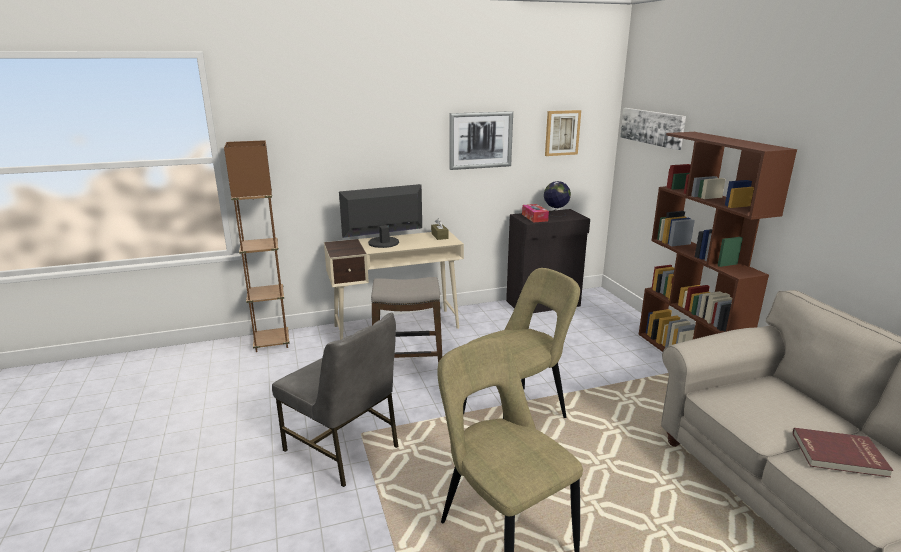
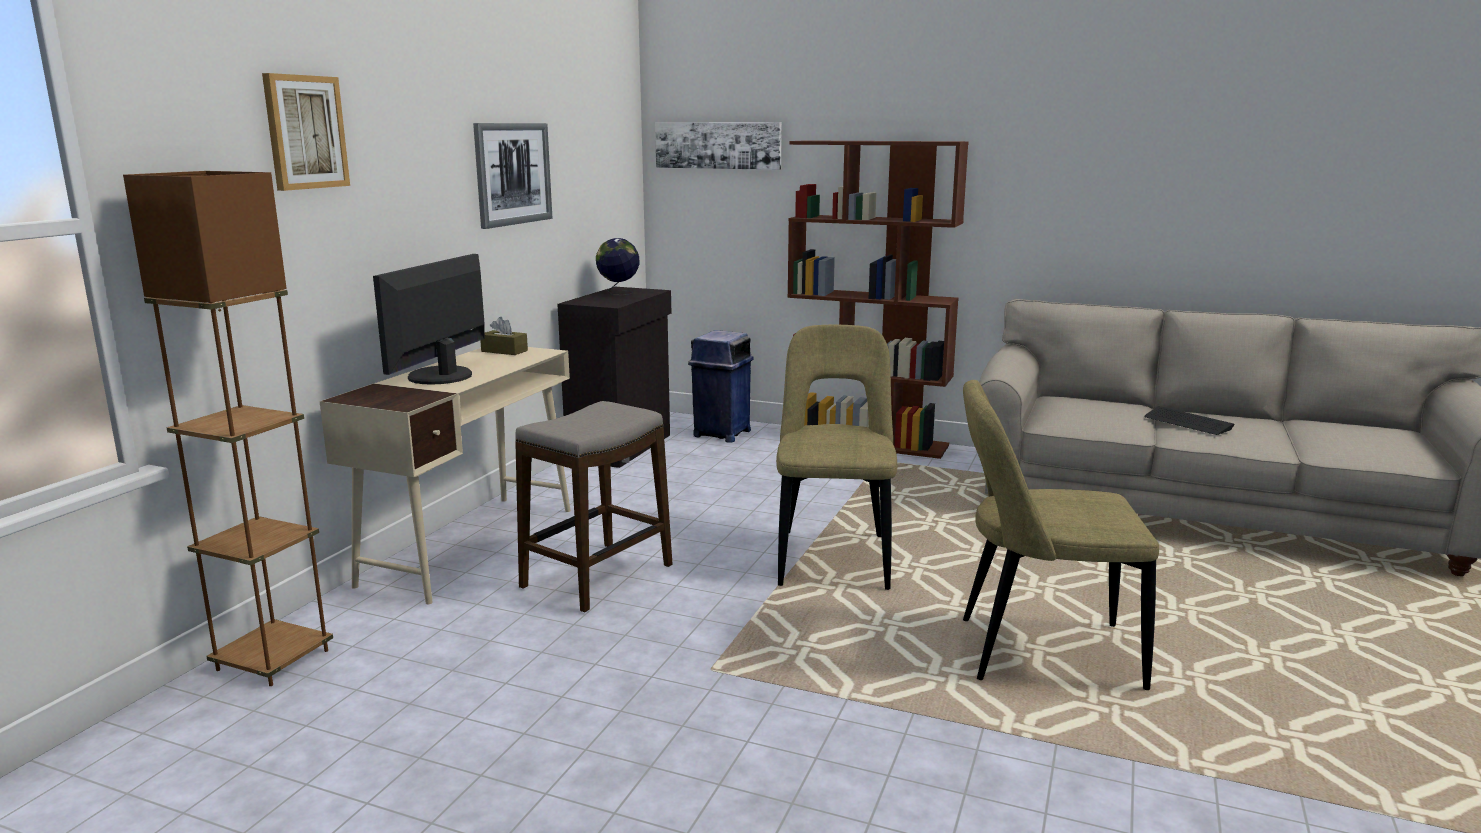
camera: 50 degrees left, 5 degrees down
(343, 449) = (727, 696): grey chair -> none
(534, 217) = (604, 300): tissue box -> none
(562, 133) = (595, 161): picture -> picture (305, 132)
(609, 316) = (721, 434): none -> blue trash can
(839, 455) = (1187, 423): red book -> keyboard

